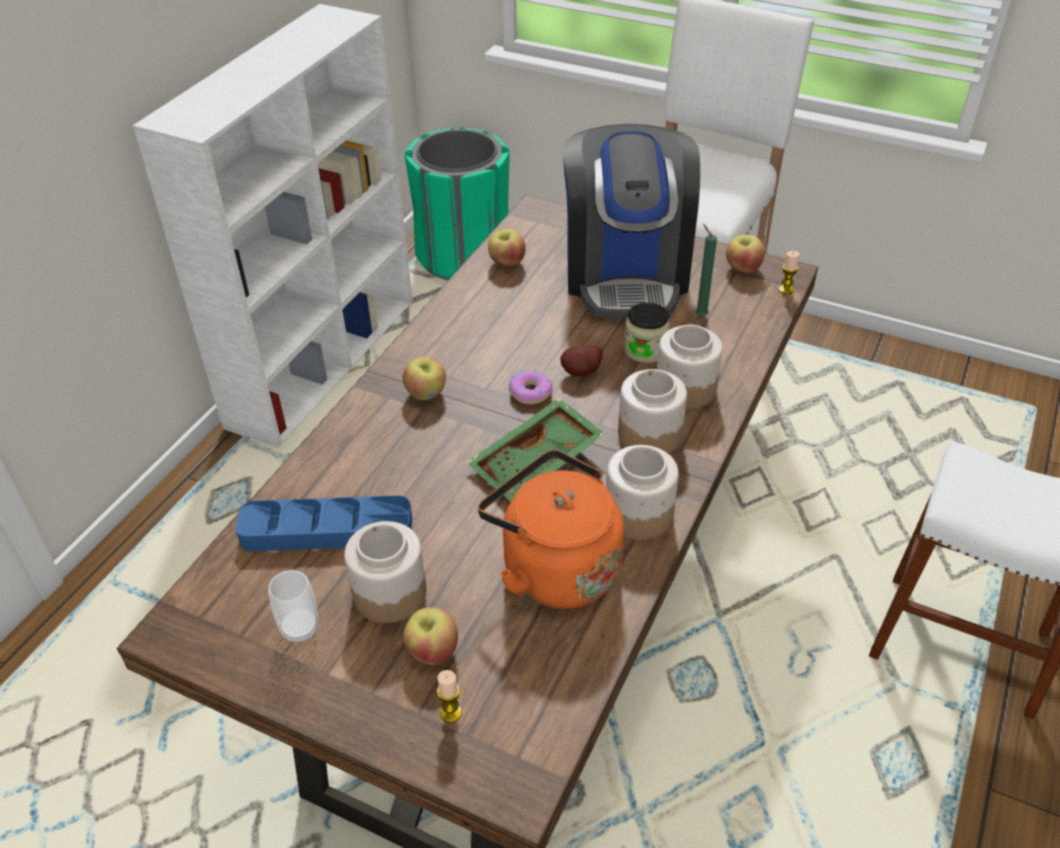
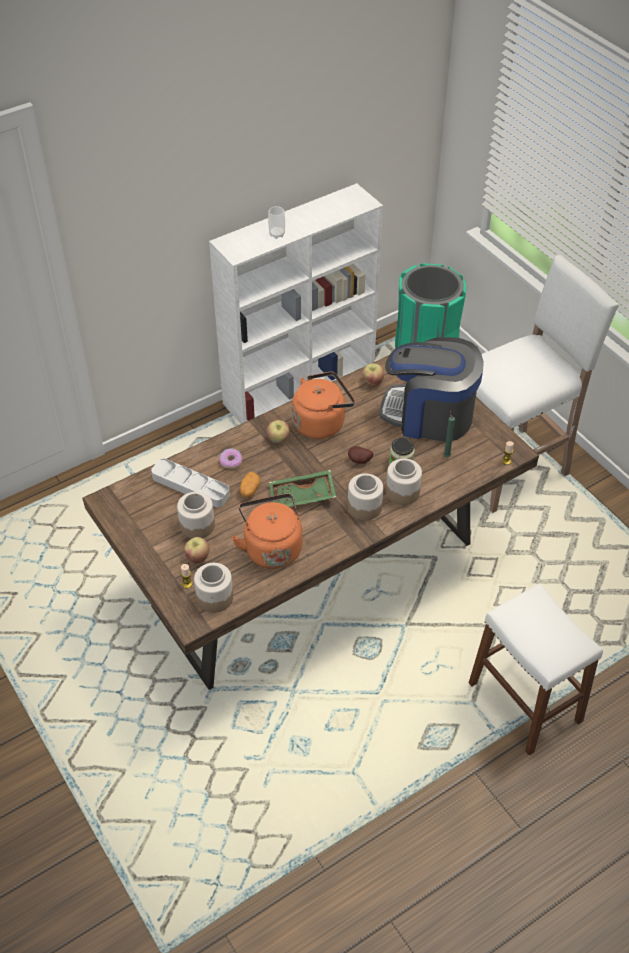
camera: 30 degrees right, 5 degrees up
(300, 628) = (153, 523): cup -> cup (277, 234)
(327, 530) = (190, 486): blue tray -> grey tray
(439, 490) = (249, 490): none -> potato
(476, 343) = (321, 422): none -> orange kettle
(530, 392) = (326, 460): donut -> donut (231, 461)
(626, 274) = (429, 415): coffee machine -> coffee machine turned 75 degrees clockwise
(637, 514) = (327, 541): jar -> jar (214, 597)
(742, 268) = (495, 438): apple -> none

